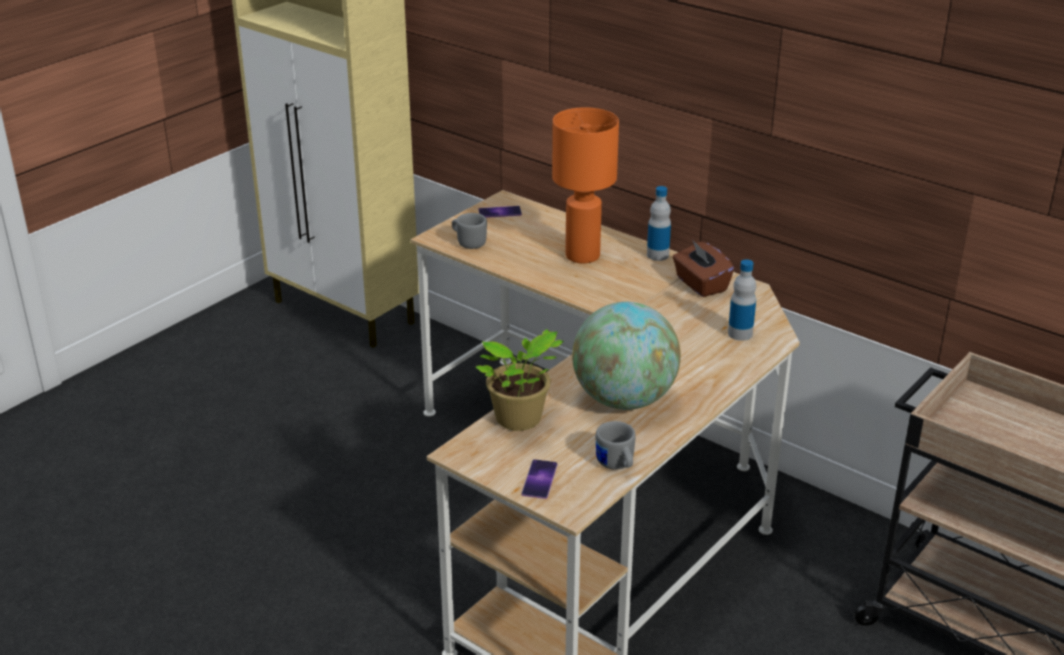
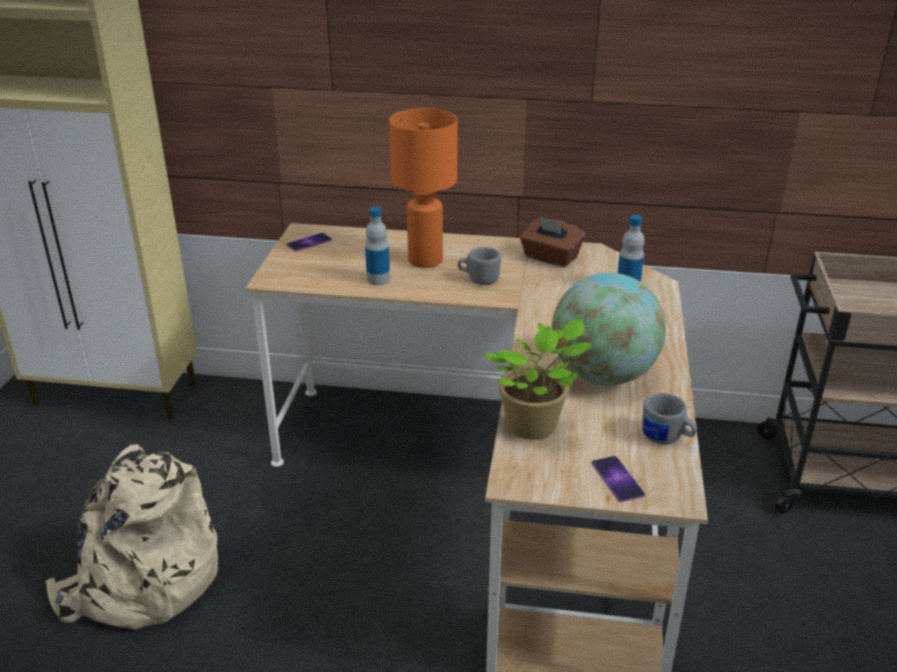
camera: 30 degrees left, 0 degrees up
(260, 469) = (142, 582): none -> beige backpack
(468, 242) = (307, 276): grey mug -> grey mug (478, 279)
(657, 255) = (488, 243): bottle -> bottle (378, 279)

